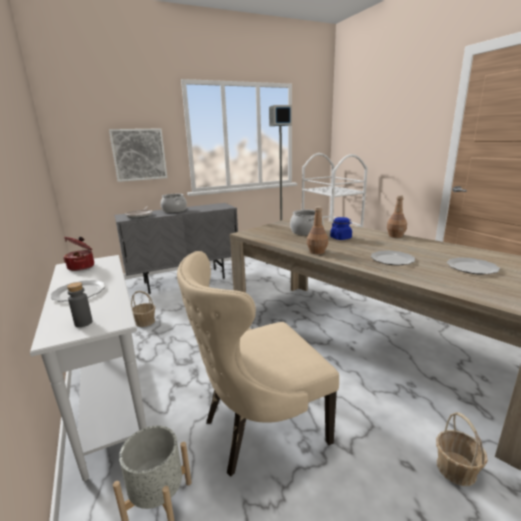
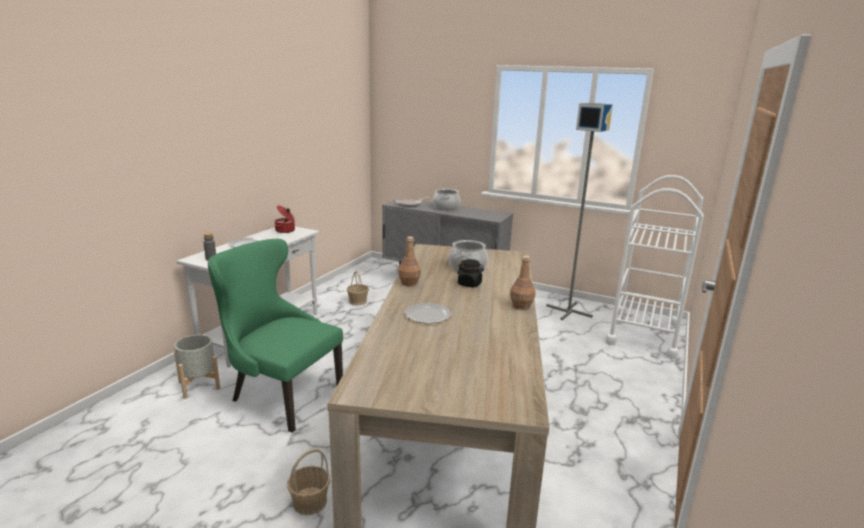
camera: 50 degrees right, 0 degrees up
(139, 154) = (441, 142): picture -> none
(259, 428) = (282, 396): beige chair -> green chair
(340, 238) = (469, 284): blue jar -> black jar
(472, 268) = (450, 353): plate -> none

